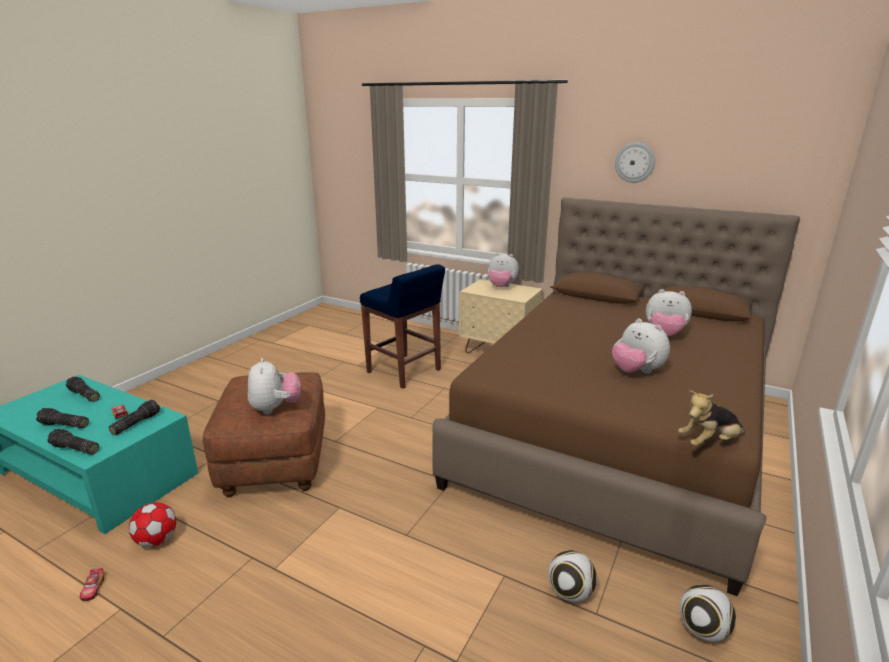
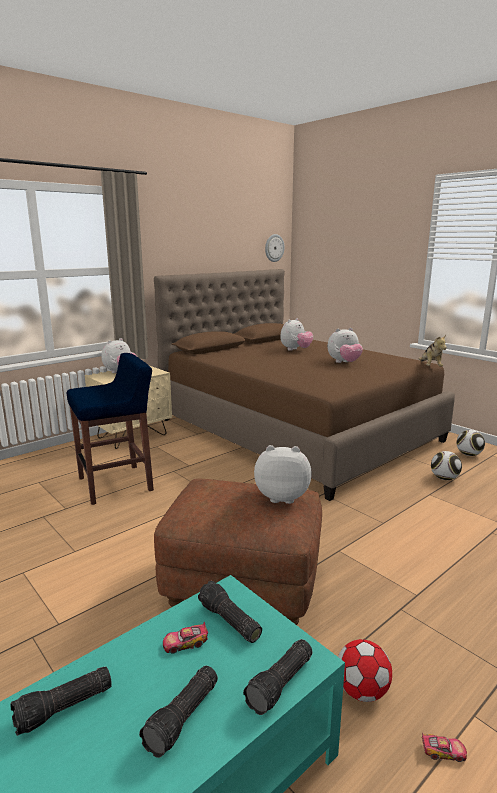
camera: 70 degrees left, 5 degrees down
(634, 162) = (194, 242): wall clock -> wall clock (274, 248)

